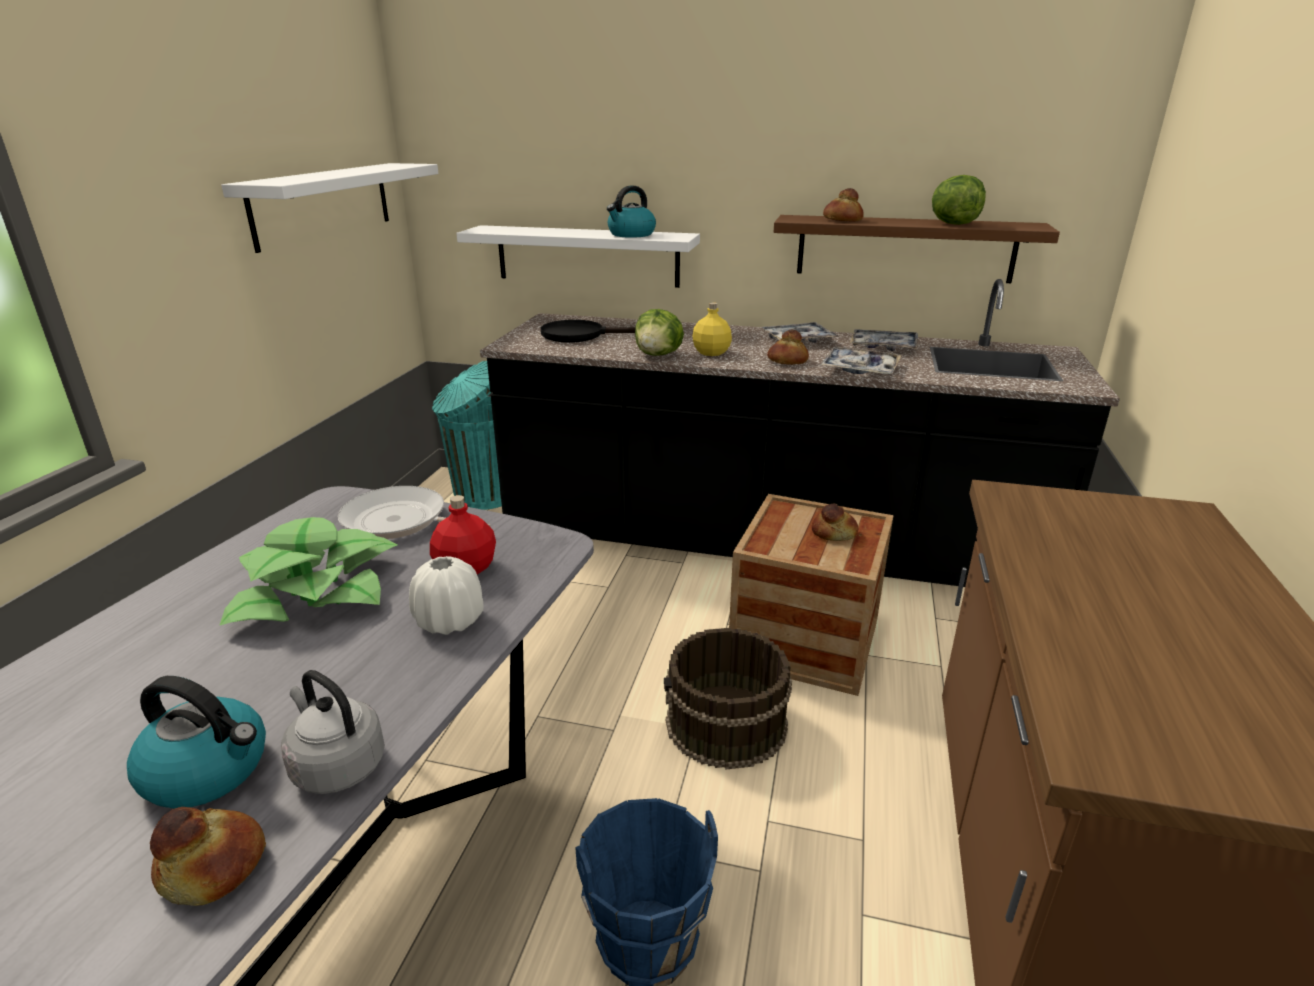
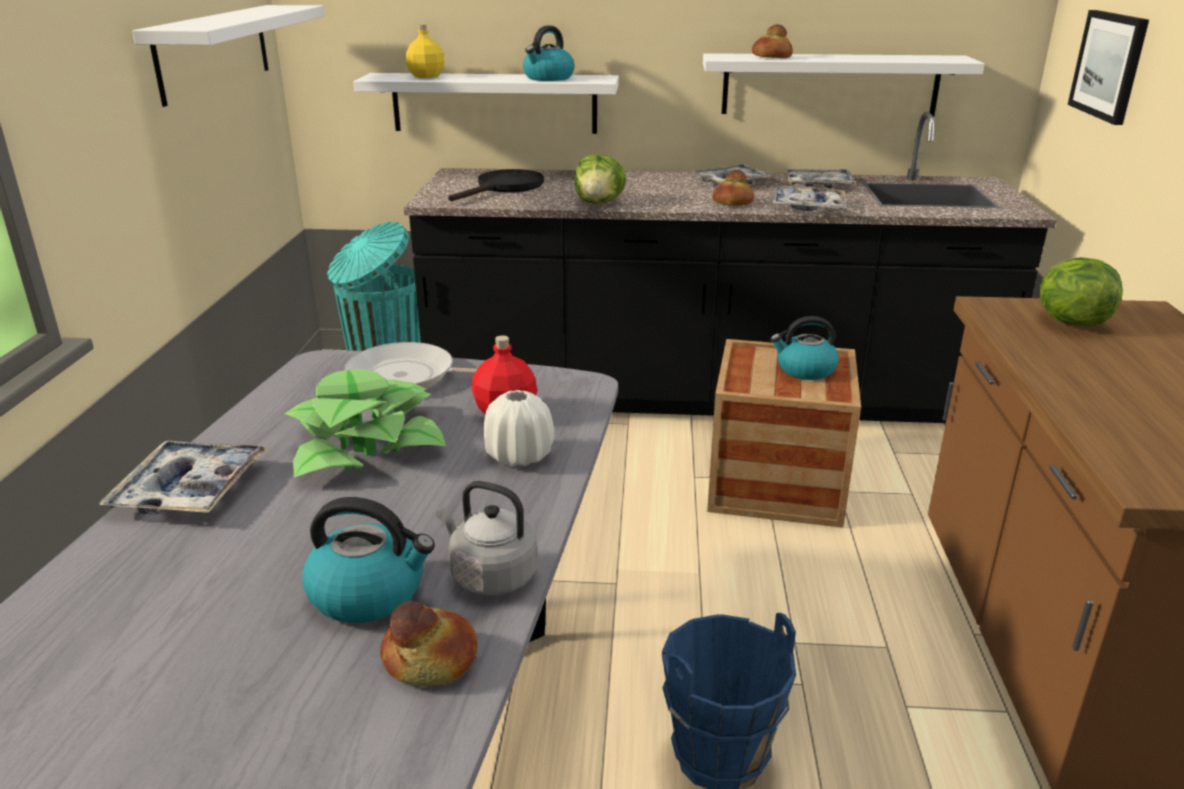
camera: 10 degrees left, 0 degrees up
(130, 626) = (189, 489): none -> tray
(582, 335) = (504, 188): black frying pan -> black frying pan turned 135 degrees clockwise
(711, 353) = (651, 198): yellow bottle -> yellow bottle (426, 76)
(726, 725) = (726, 566): brown bucket -> none
(834, 533) = (804, 370): bread -> kettle
(904, 248) = (830, 85): brown shelf -> white shelf
(953, 224) = (880, 58): lettuce -> lettuce (1069, 322)
(1188, 238) = (1109, 65): none -> picture

